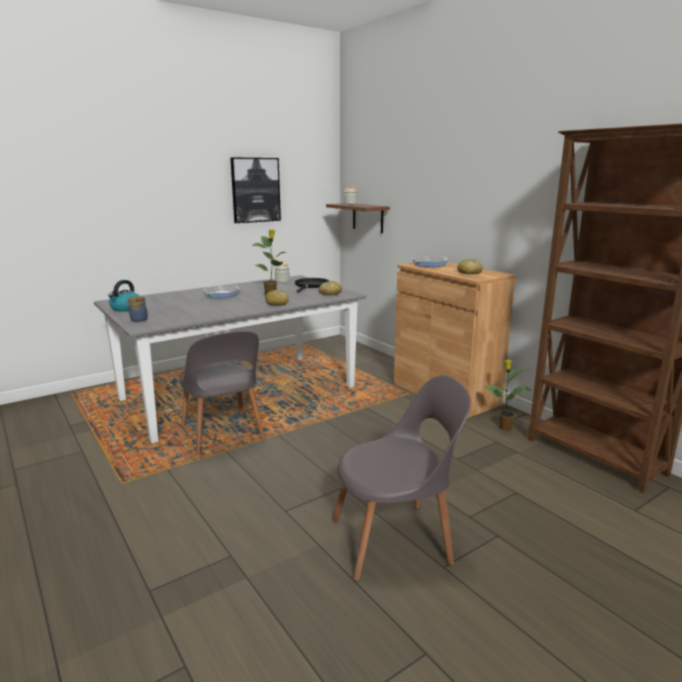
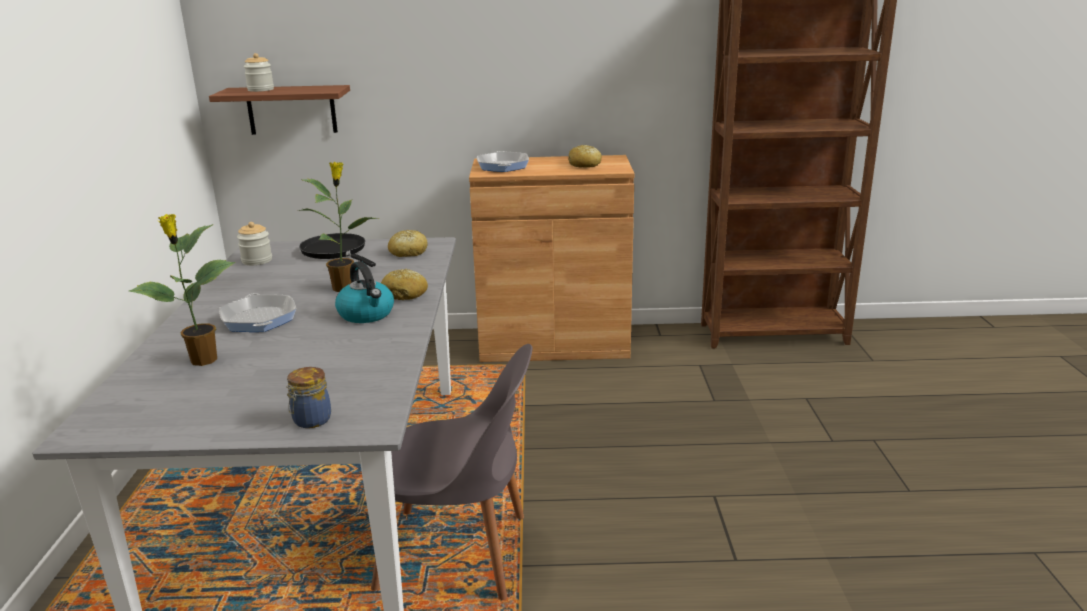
camera: 55 degrees left, 5 degrees up
(125, 308) = (189, 421): kettle -> kettle (367, 314)
(255, 190) = (106, 88): picture -> none
(395, 539) = (847, 500): grey chair -> none
(504, 428) = (674, 348): potted plant -> potted plant (202, 361)

